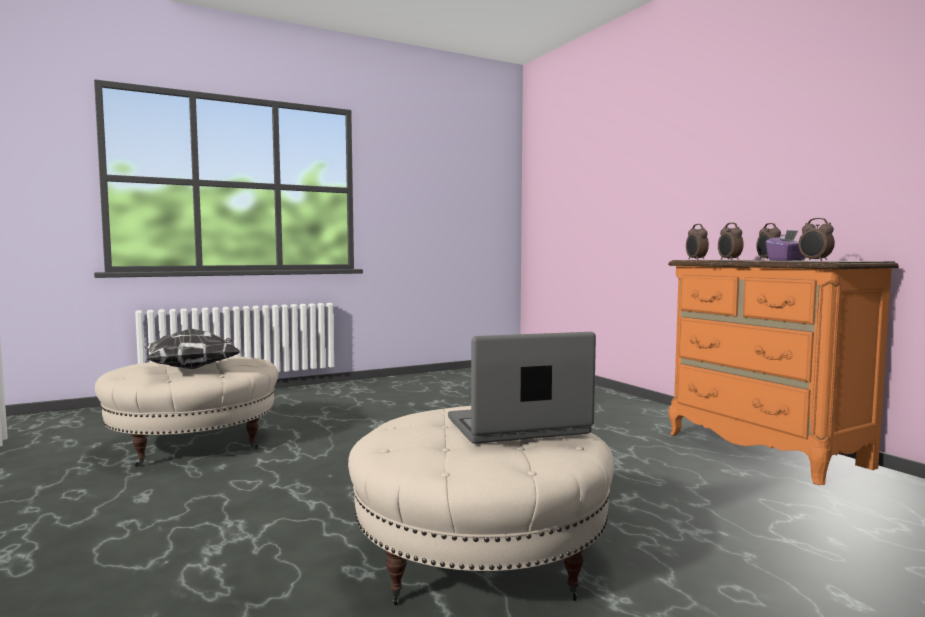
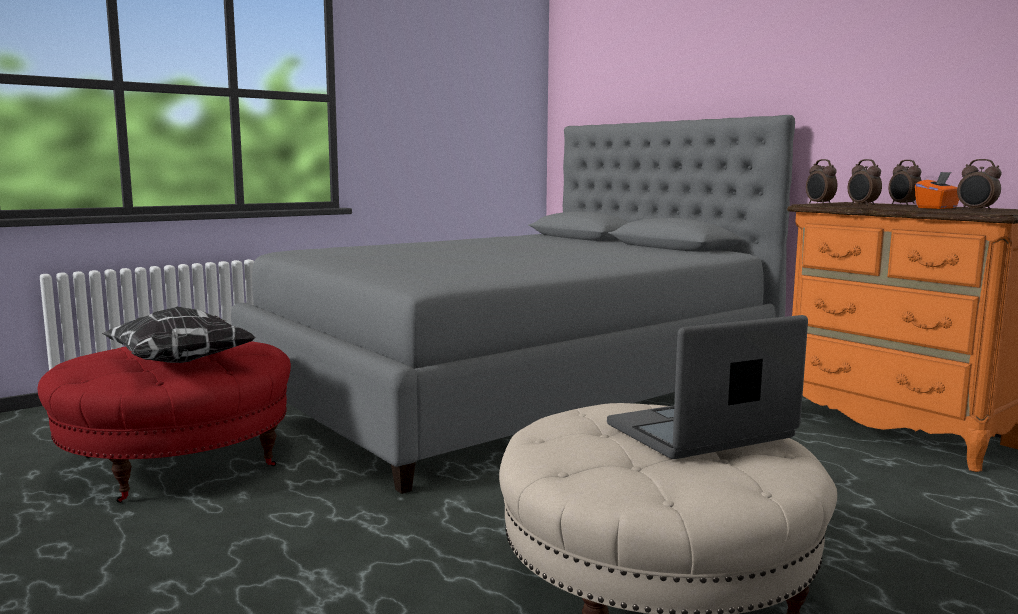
camera: 10 degrees left, 5 degrees up
(194, 442) = (178, 461): beige ottoman -> red ottoman
(466, 404) = (514, 388): none -> grey bed
(787, 260) = (937, 208): purple tissue box -> orange tissue box

